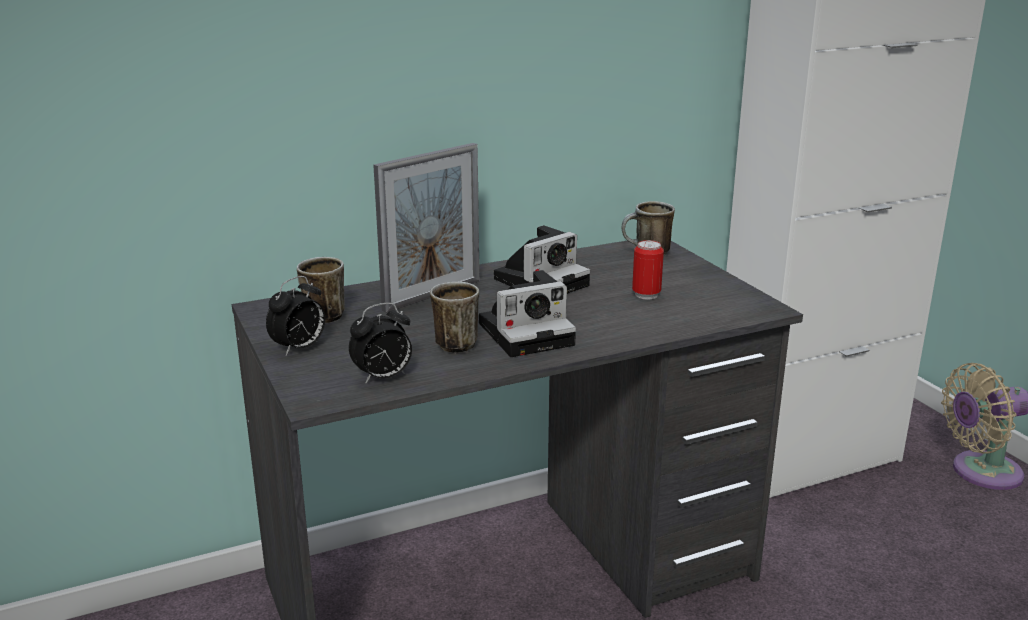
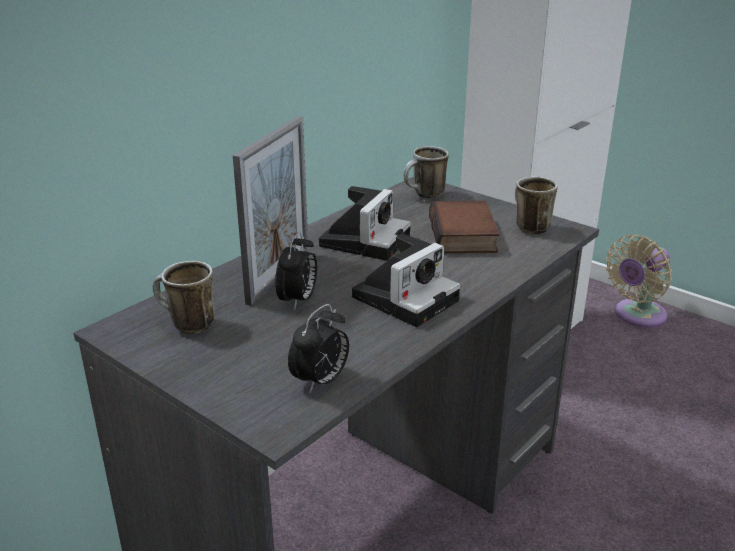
camera: 25 degrees left, 5 degrees up
(299, 348) = (201, 369): alarm clock -> alarm clock (298, 300)
(455, 342) = (350, 324): mug -> mug (527, 227)
(646, 295) = (465, 236): can -> book

